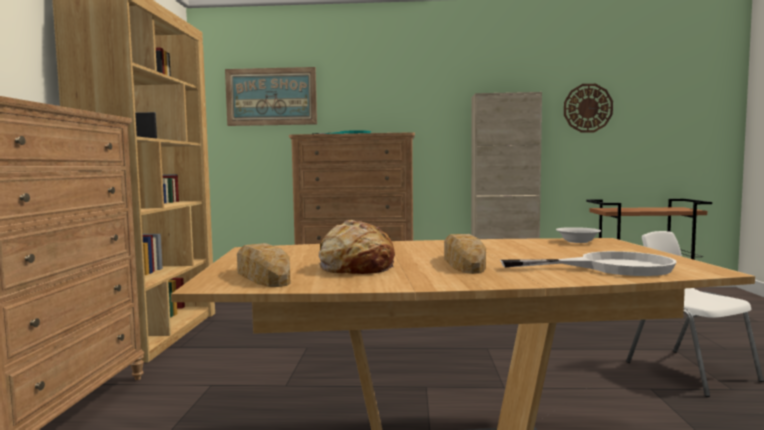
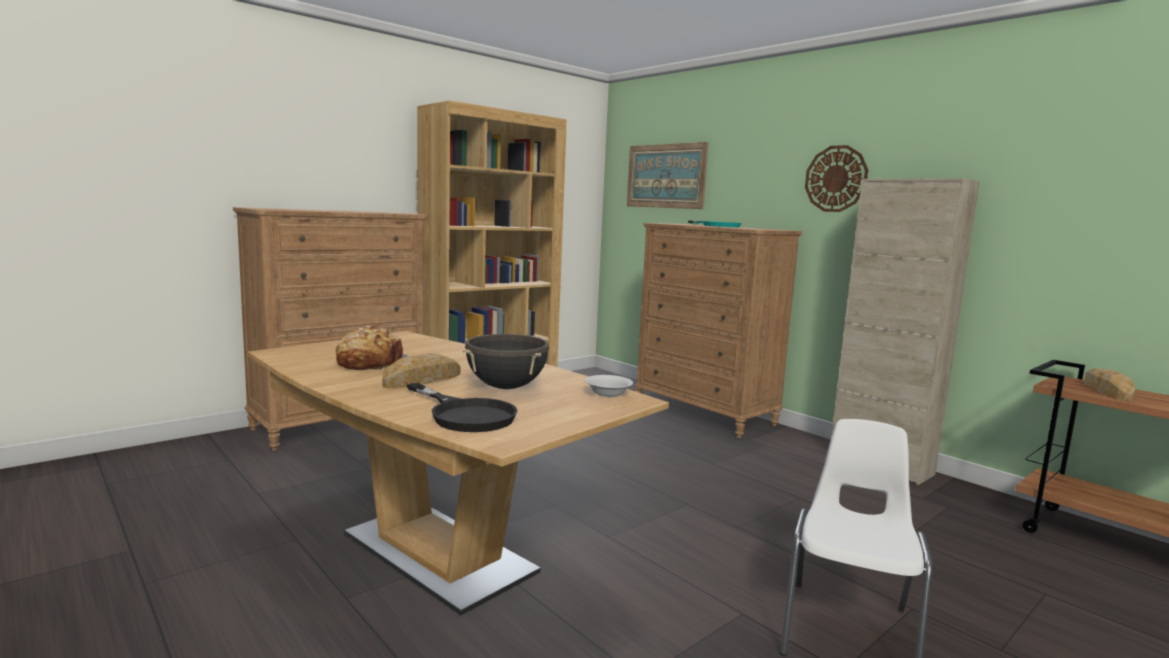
camera: 45 degrees right, 5 degrees up
(262, 276) = (312, 354): bread -> bread (1106, 391)
(526, 252) = (506, 387): none -> black cooking pot
(587, 108) = (1084, 204): wall clock -> wall clock (836, 179)
(609, 268) = (465, 414): white frying pan -> black frying pan

